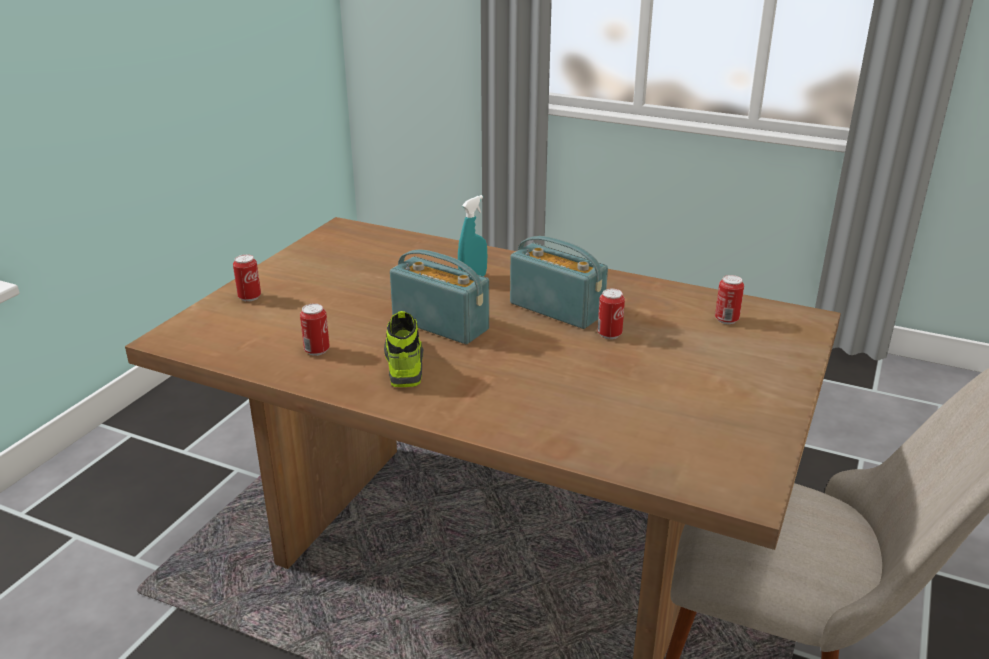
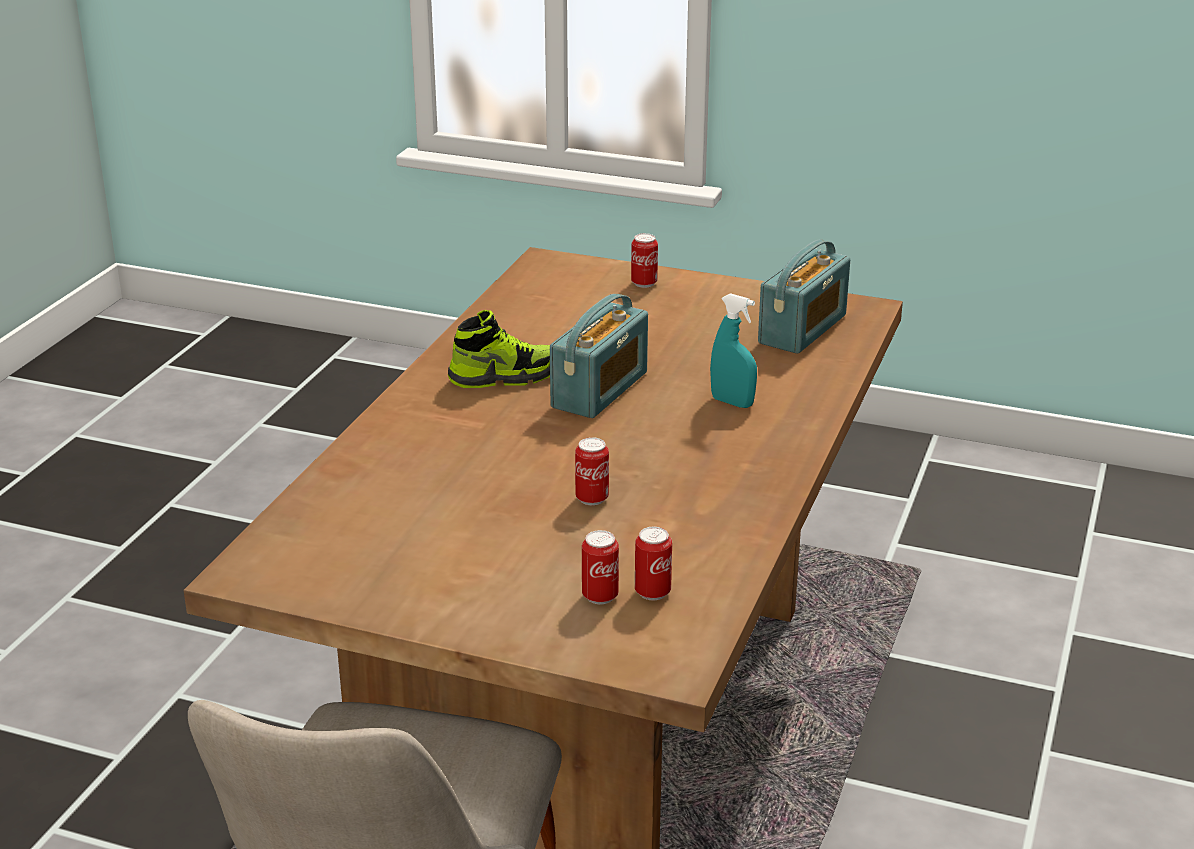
camera: 85 degrees right, 0 degrees up
(317, 350) = (528, 331): can -> can (600, 596)
(556, 309) = (657, 462): radio -> radio (802, 329)

